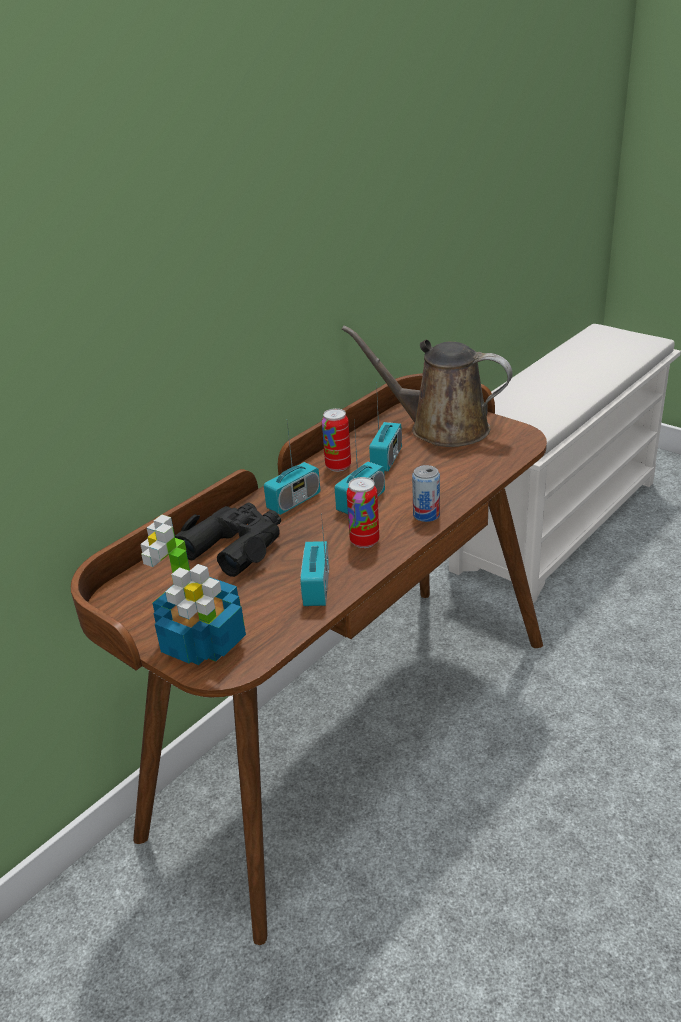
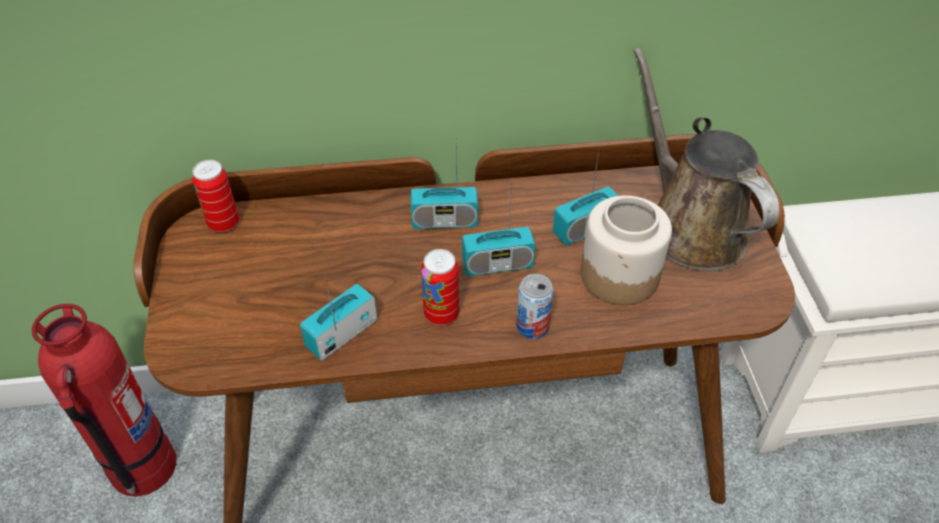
camera: 40 degrees right, 15 degrees up
(99, 947) = (142, 468): none -> fire extinguisher
(203, 642) = (201, 321): potted plant -> none
(236, 545) = (342, 237): black binoculars -> none
(338, 466) = (531, 206): can -> can (223, 224)
(438, 467) = (620, 275): none -> jar

